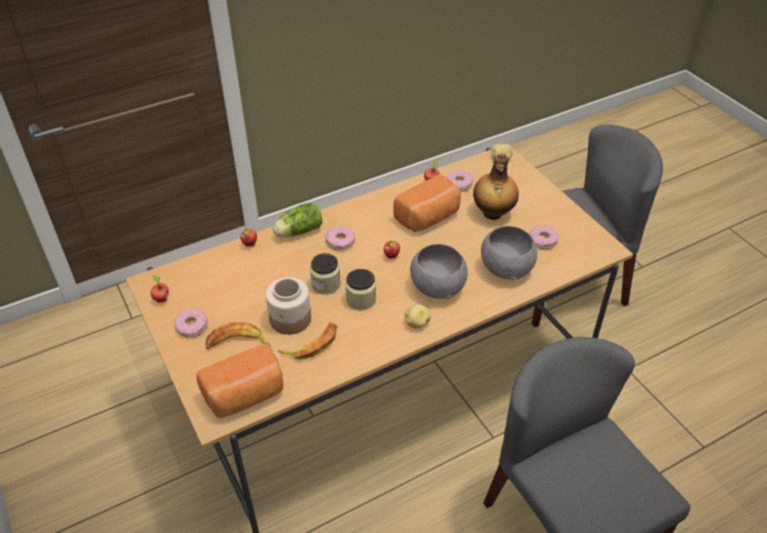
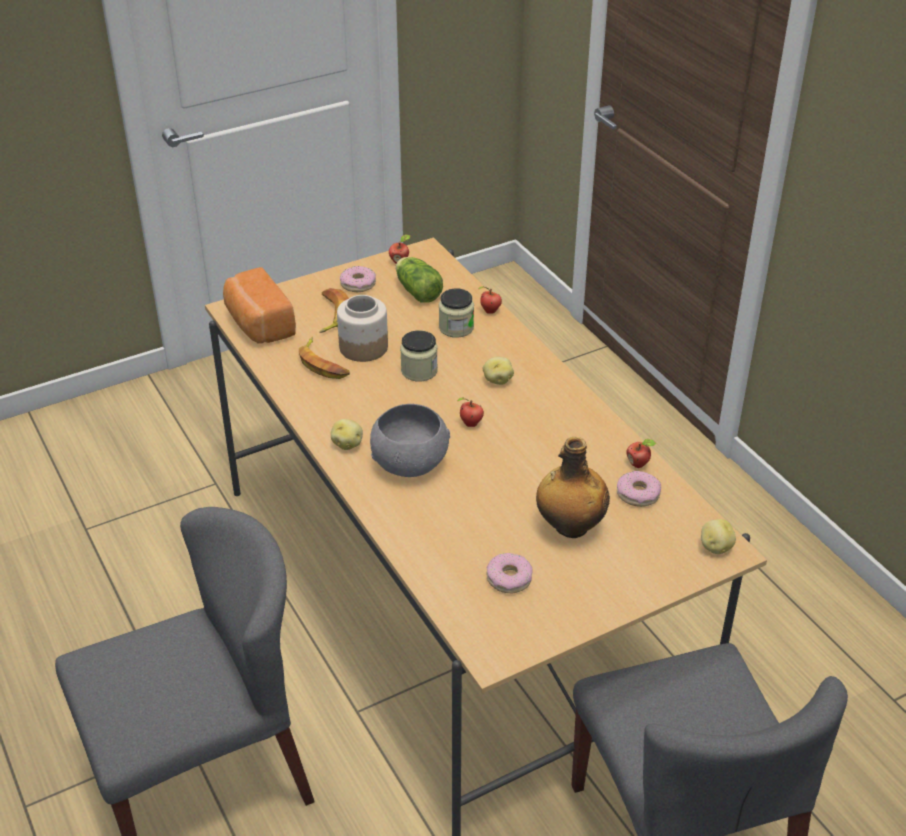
camera: 90 degrees right, 5 degrees down
(297, 232) = (515, 345): lettuce -> lettuce (417, 290)
(340, 242) = (497, 380): donut -> potato
(361, 300) = (391, 399): jar -> jar (456, 328)
(429, 217) = (554, 460): bread -> none
(506, 268) = (446, 532): grey bowl -> none

